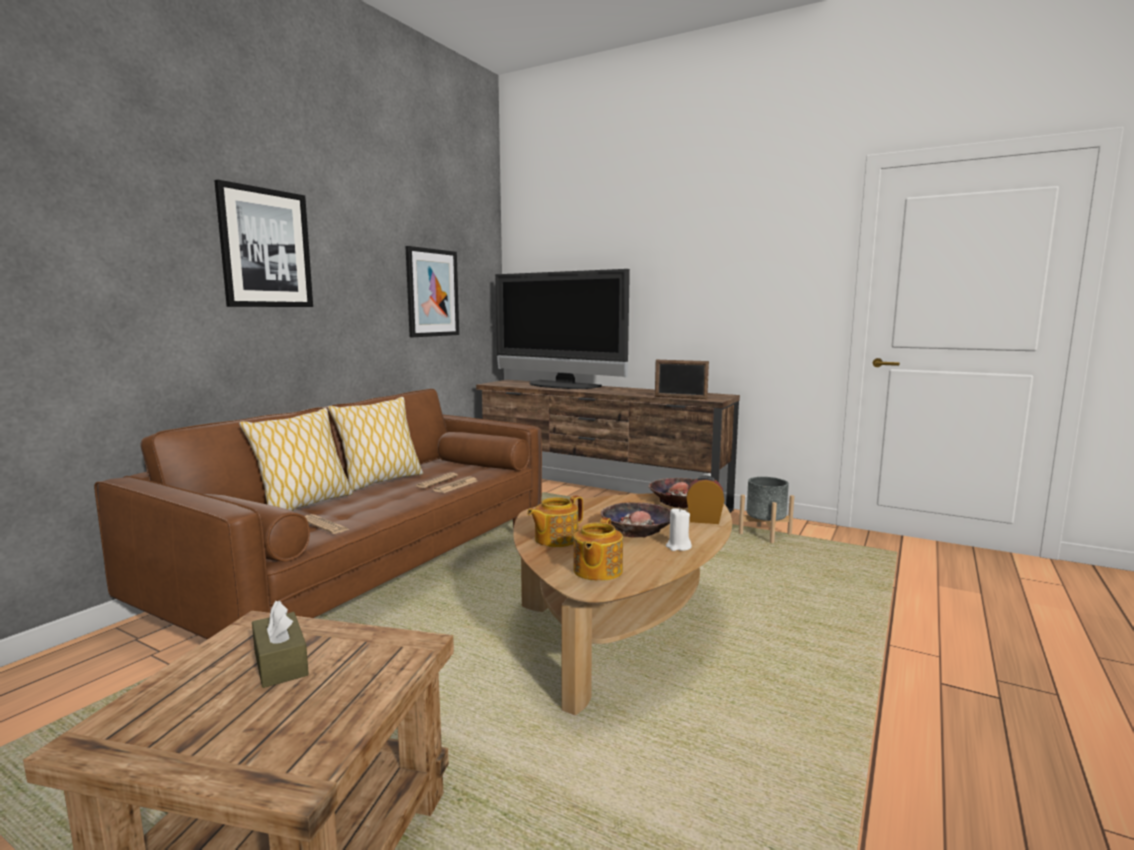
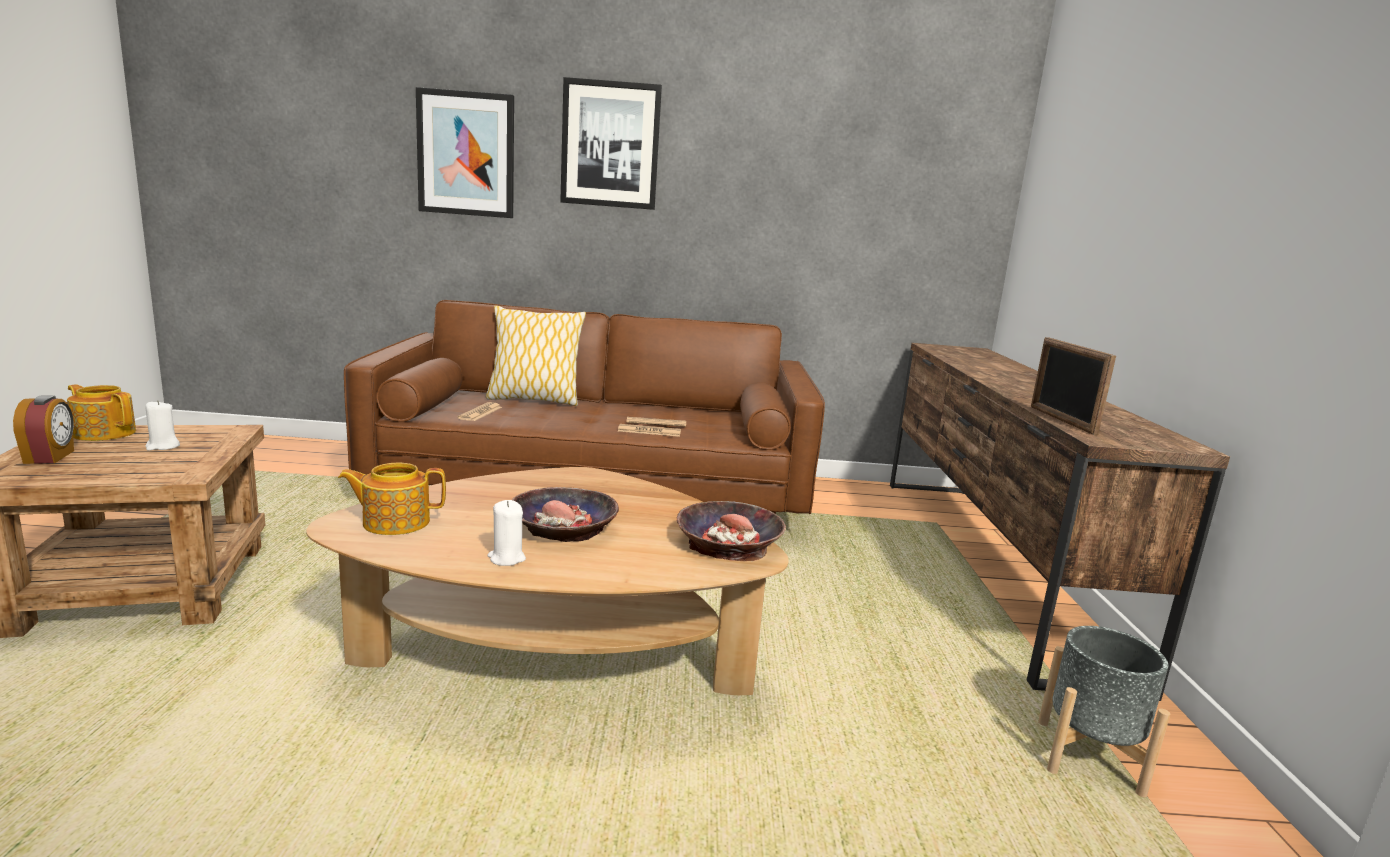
camera: 60 degrees right, 5 degrees up
(280, 663) = (163, 446): brown tissue box -> white candle
(380, 481) = (634, 407): pillow -> none
(432, 293) = (851, 204): picture -> picture (466, 154)
(555, 539) = (491, 492): teapot -> teapot (104, 433)
(560, 385) = (998, 366): television -> none
(704, 520) = (646, 567): alarm clock -> alarm clock (50, 457)

